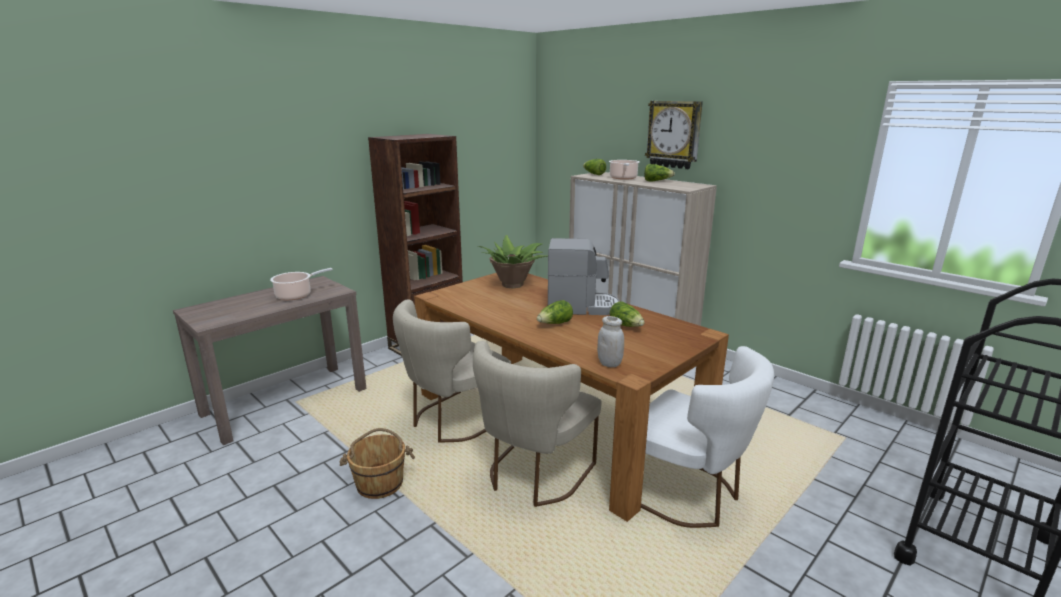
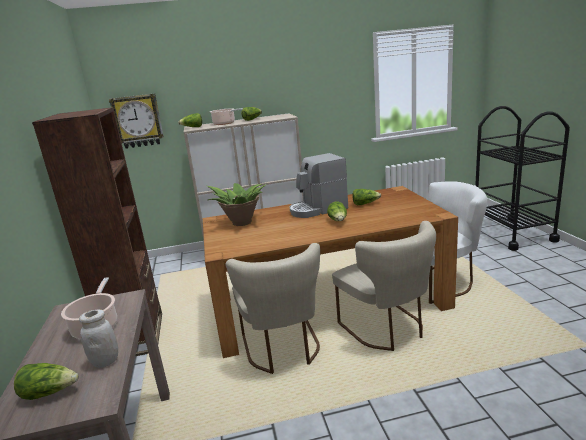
camera: 55 degrees left, 0 degrees up
(219, 309) = (50, 392): none -> lettuce
(380, 483) = (342, 411): brown bucket -> none
(581, 307) = (318, 209): coffee machine -> coffee machine turned 150 degrees counterclockwise
(609, 363) = (417, 217): white jar -> white jar (105, 361)
(674, 134) = (245, 84): wall clock -> wall clock (138, 121)

